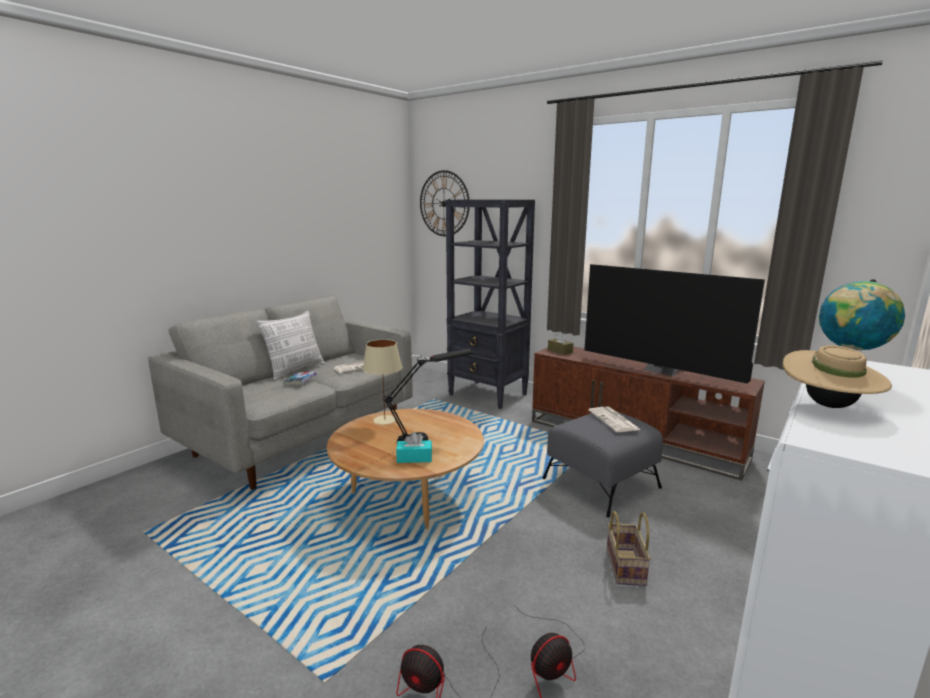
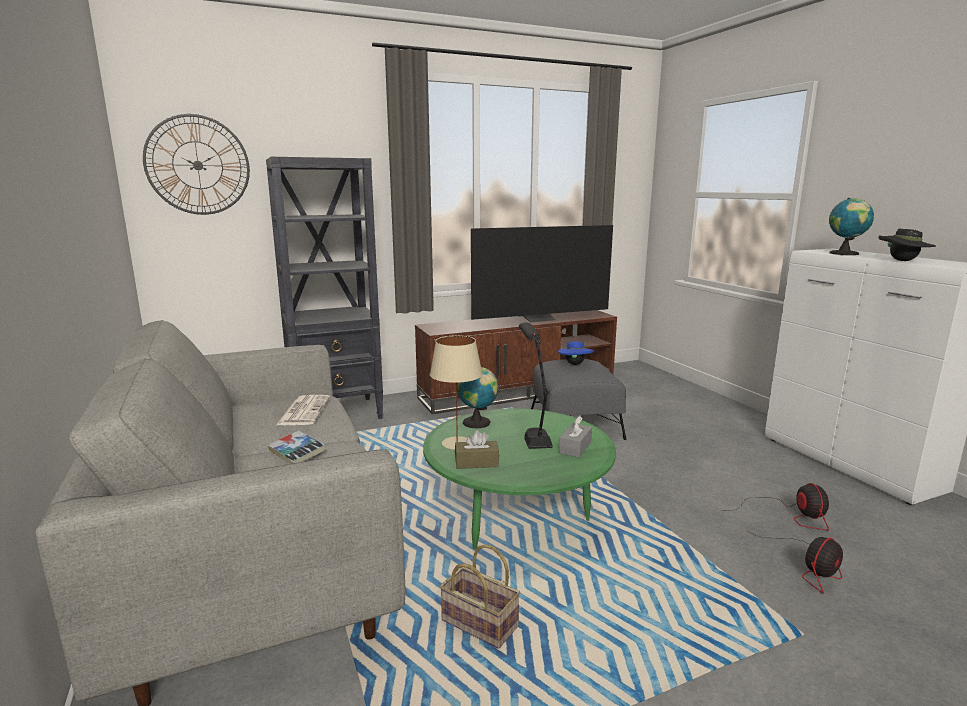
camera: 60 degrees left, 0 degrees up
(295, 370) = (234, 450): pillow -> none
(408, 498) = (517, 516): brown coffee table -> green coffee table
(414, 458) = (575, 447): turquoise tissue box -> grey tissue box
(426, 418) = (478, 423): none -> globe
(560, 351) = (441, 328): brown tissue box -> brown tissue box (476, 462)
(614, 420) = (575, 364): newspaper -> blue hat
(624, 566) = (691, 455): basket -> basket (477, 624)
(828, 406) = (902, 261): beige hat -> black hat

